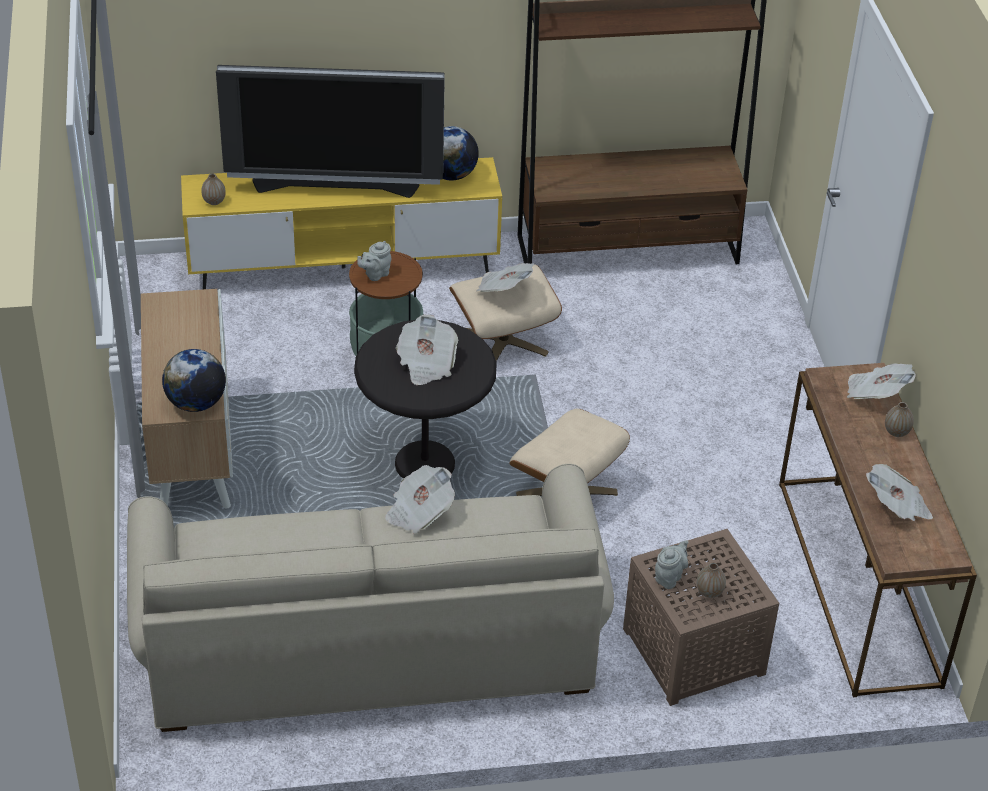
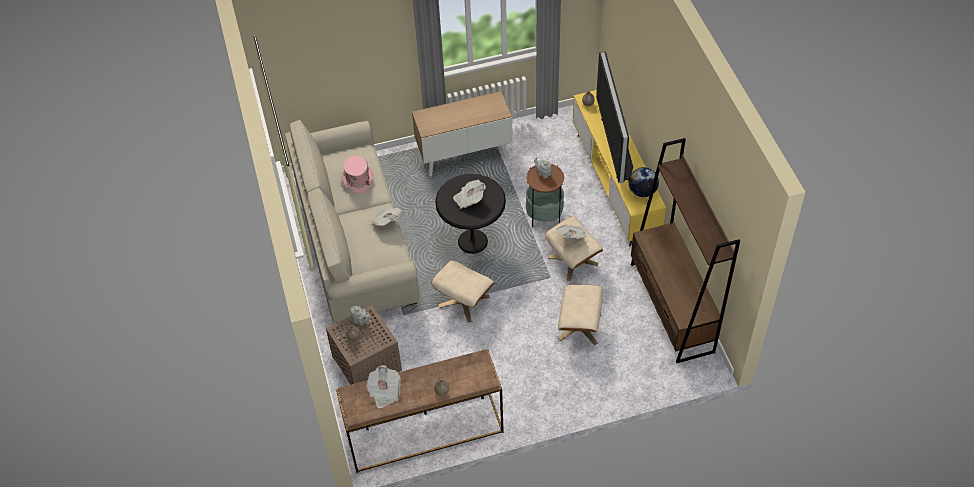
camera: 85 degrees right, 10 degrees up
(196, 403) = (429, 126): globe -> none
(288, 548) = (357, 180): none -> pink hat
(650, 356) = (580, 326): none -> beige ottoman
(875, 394) = (471, 381): newspaper -> none

